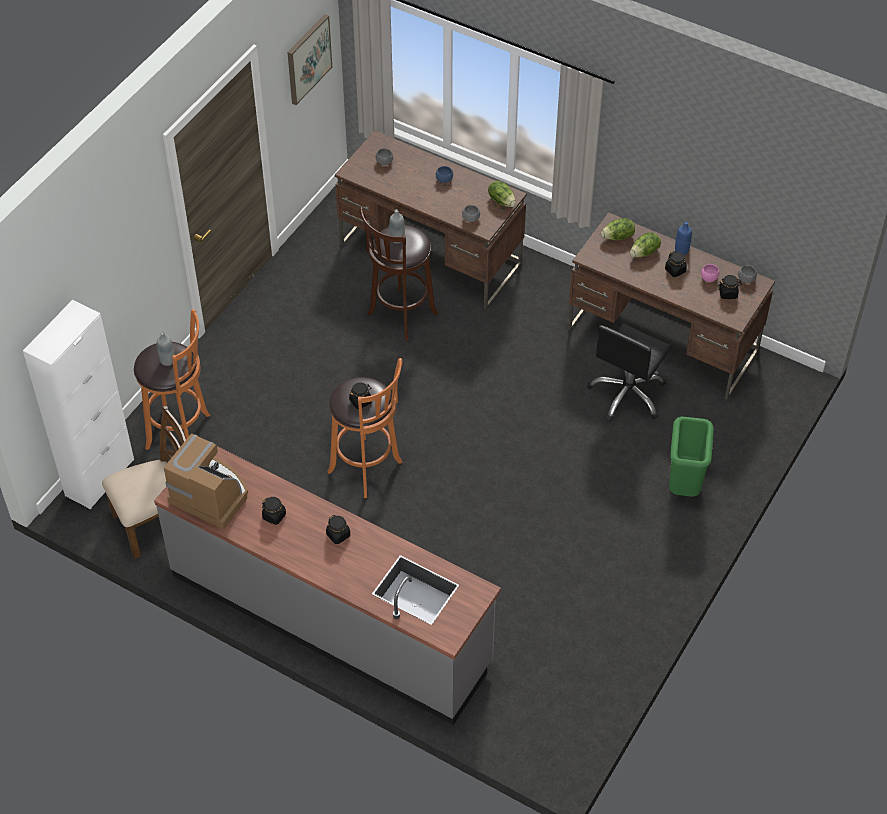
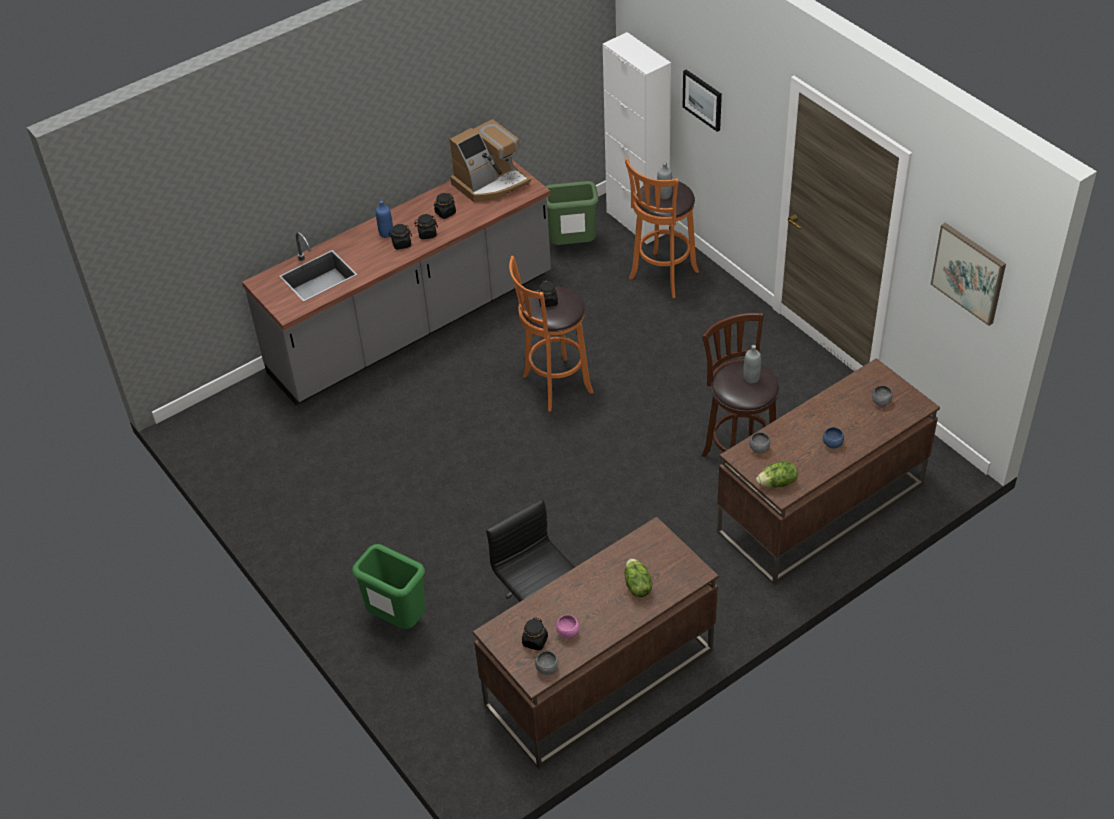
camera: 115 degrees right, 5 degrees down
(100, 285) = (703, 99): none -> picture
(157, 521) = (572, 246): brown chair -> green trash can
(618, 237) = (673, 569): lettuce -> none
(675, 270) = (595, 604): black jar -> black jar (427, 234)
(681, 250) = (623, 622): blue bottle -> blue bottle (386, 233)

